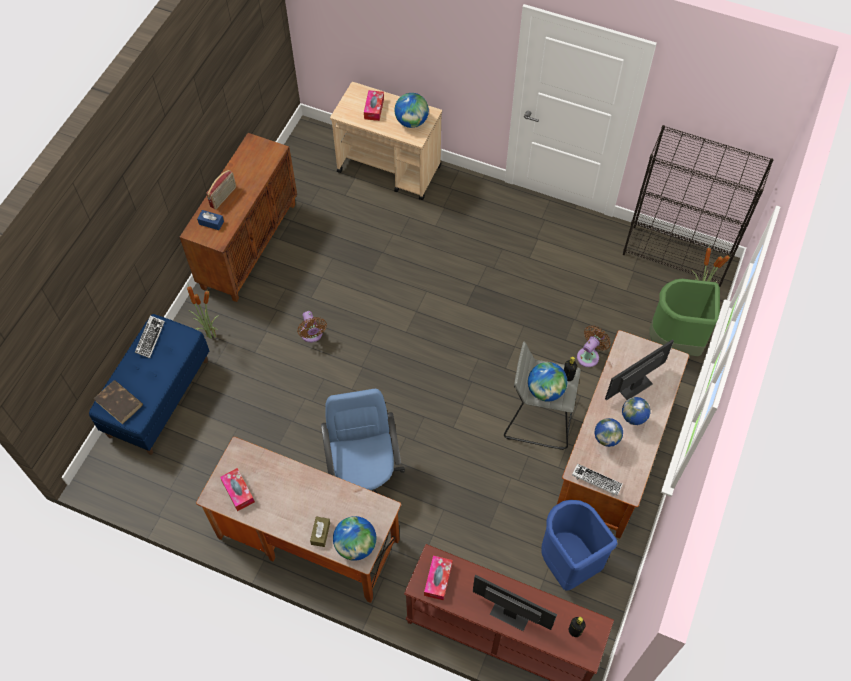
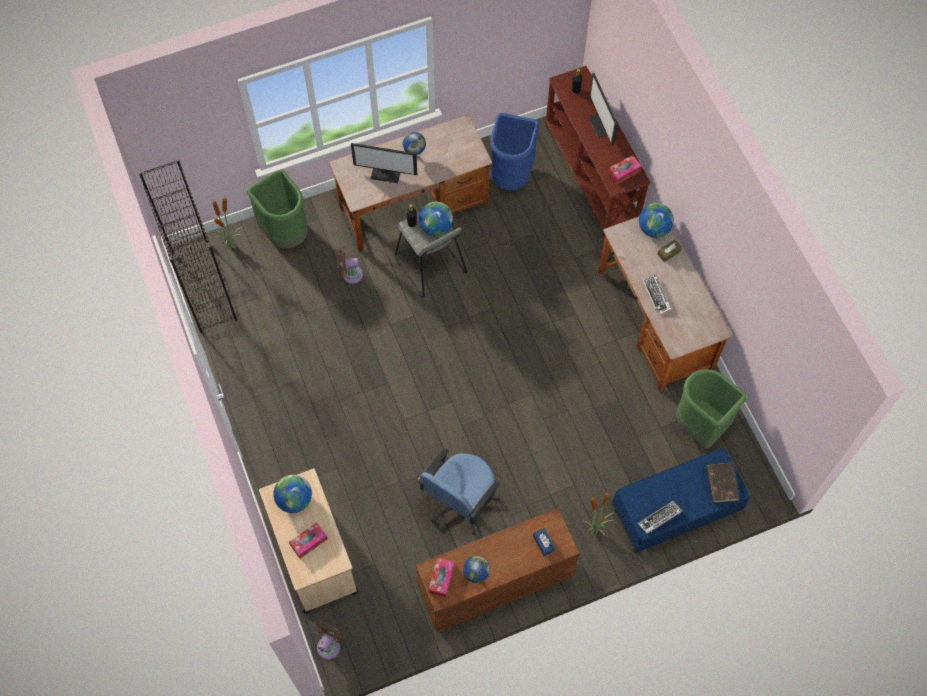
camera: 135 degrees left, 5 degrees up
(191, 480) = (700, 426): none -> green trash can
(224, 197) = (513, 560): radio -> none
(238, 491) = (698, 320): tissue box -> tissue box (441, 578)
(312, 335) = (520, 460): brown fan -> brown fan (330, 645)
(365, 476) = (580, 328): blue office chair -> blue office chair (460, 502)
(596, 481) = (475, 144): keyboard -> keyboard (656, 296)
(605, 443) = (444, 159): globe -> globe (475, 576)

